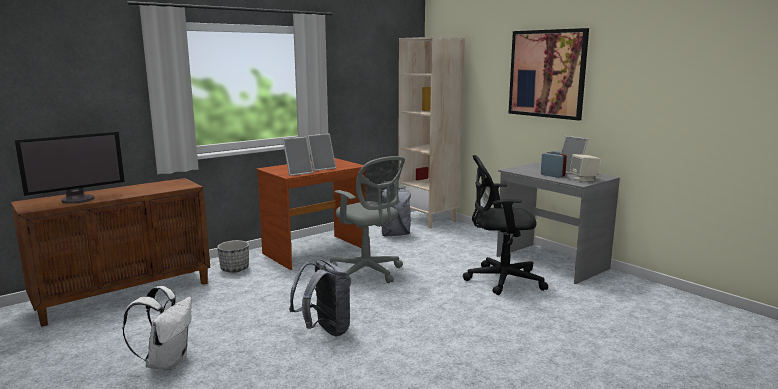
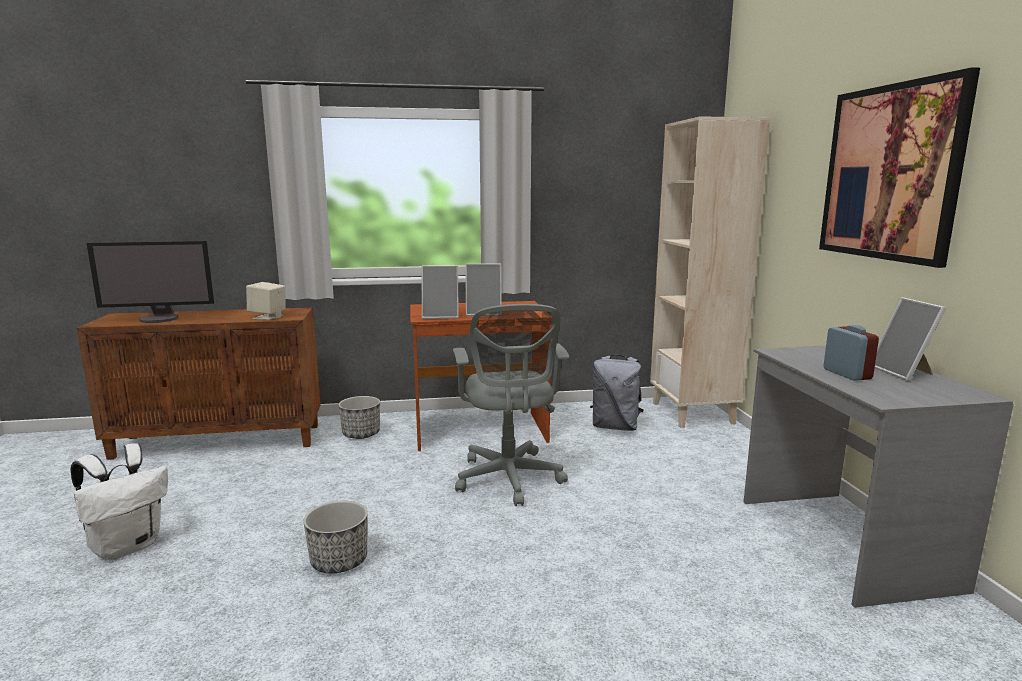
camera: 30 degrees right, 0 degrees up
(324, 330) = (339, 561): grey backpack -> planter
(500, 280) = (703, 552): black office chair -> none
(583, 179) = (907, 393): beige speaker -> beige speaker (268, 317)

